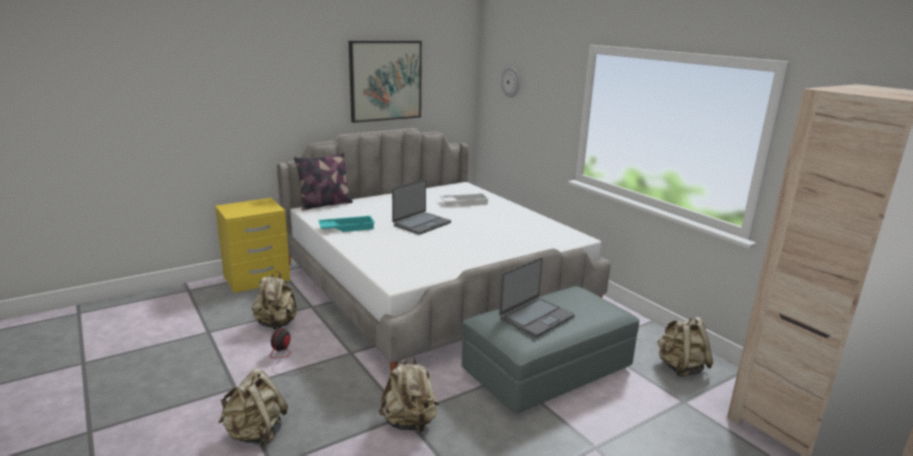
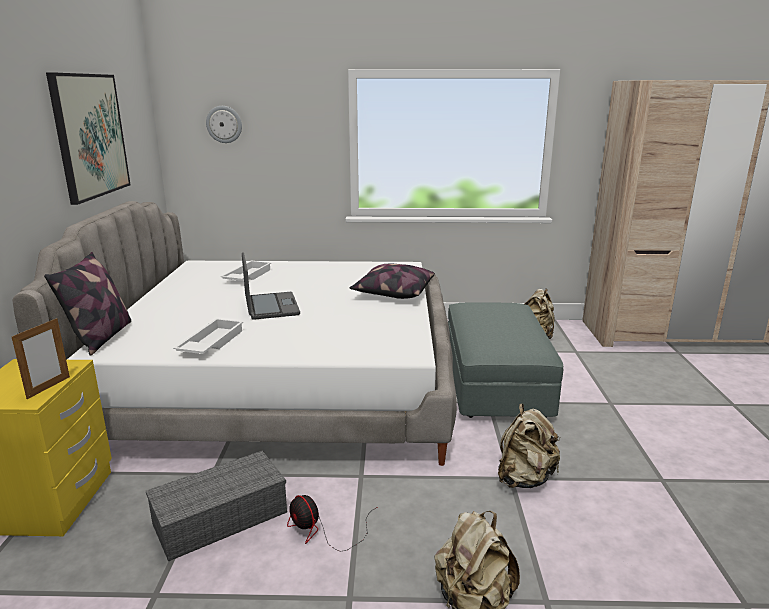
camera: 55 degrees left, 0 degrees up
(248, 213) = (48, 387): none -> picture frame
(276, 324) = (222, 516): beige backpack -> grey storage box
(347, 227) = (210, 343): turquoise tray -> white tray
(505, 249) = (393, 293): none -> pillow
(536, 317) = (502, 332): laptop -> none

